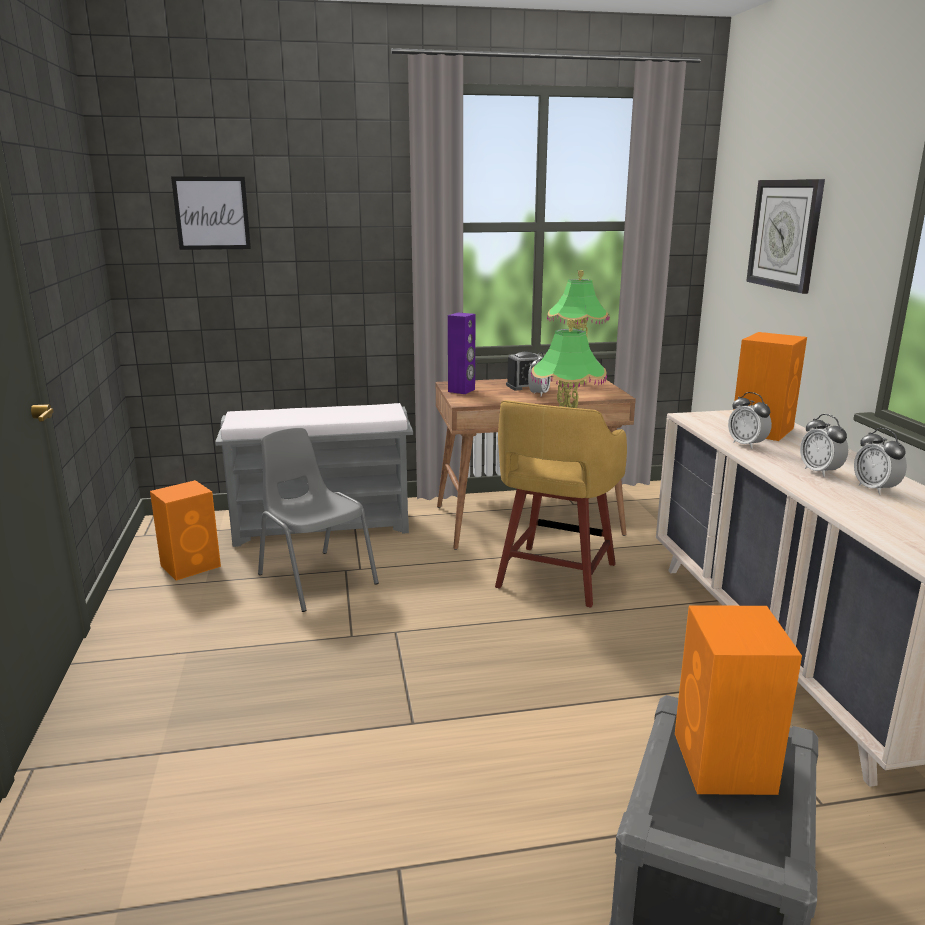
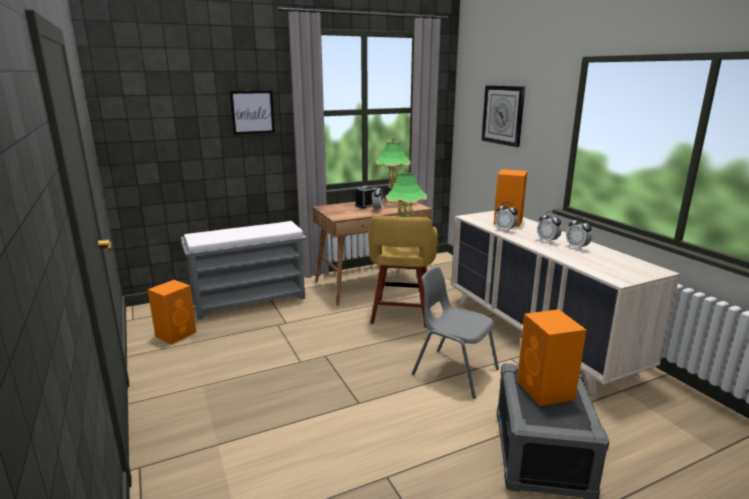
camera: 15 degrees left, 0 degrees up
(212, 213) = (166, 108): picture -> picture (252, 112)
(316, 578) = (262, 332): grey chair -> grey chair (454, 371)
(462, 390) = (332, 211): purple speaker -> none

